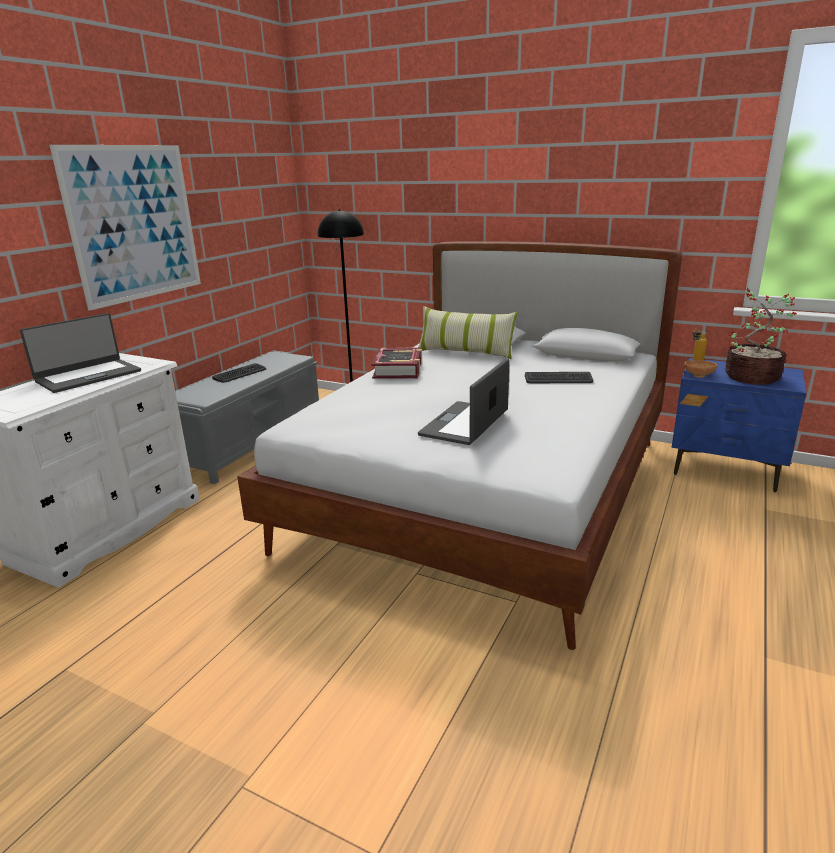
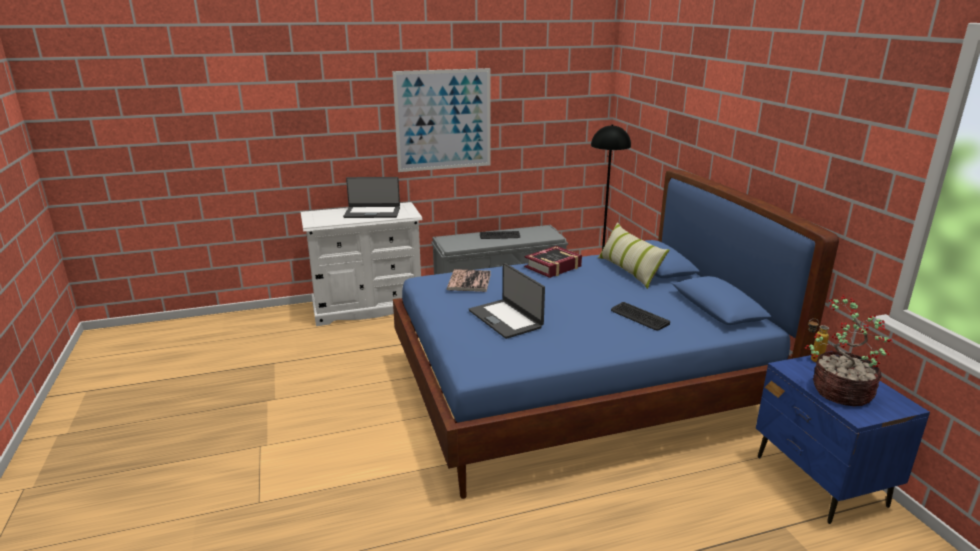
camera: 45 degrees right, 0 degrees up
(352, 408) = (469, 281): none -> book
(466, 424) = (506, 319): laptop -> laptop turned 105 degrees counterclockwise
(486, 494) = (579, 390): white bed -> blue bed
(699, 375) = (792, 368): brown bowl -> none

